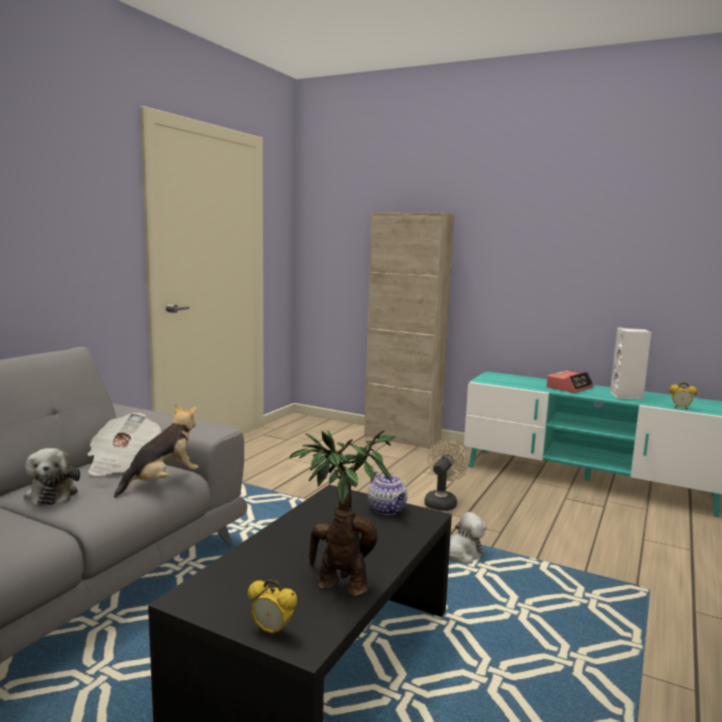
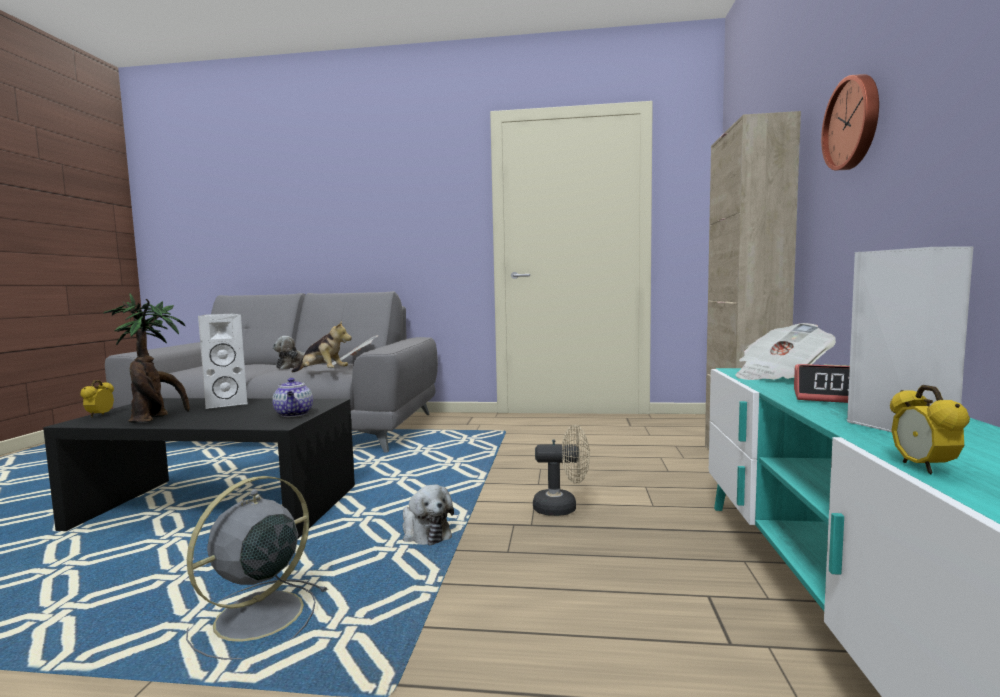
camera: 70 degrees right, 5 degrees down
(282, 543) = (227, 403): none -> white speaker
(387, 509) = (294, 414): teapot -> teapot turned 60 degrees counterclockwise
(508, 380) = (779, 376): none -> newspaper
(511, 241) = (853, 123): none -> wall clock
(569, 632) = (255, 618): none -> grey fan

